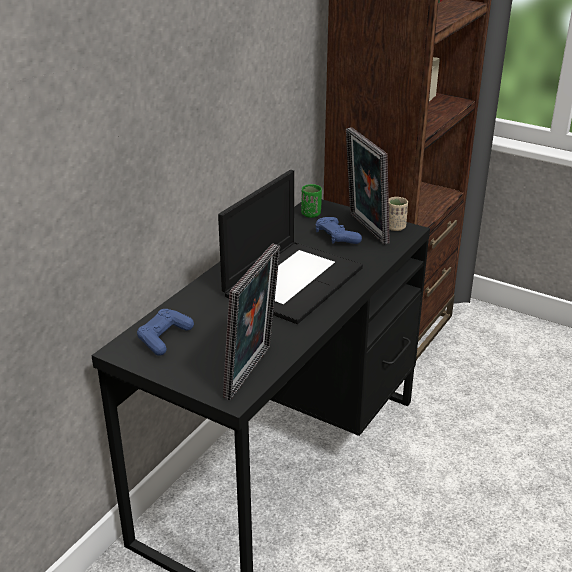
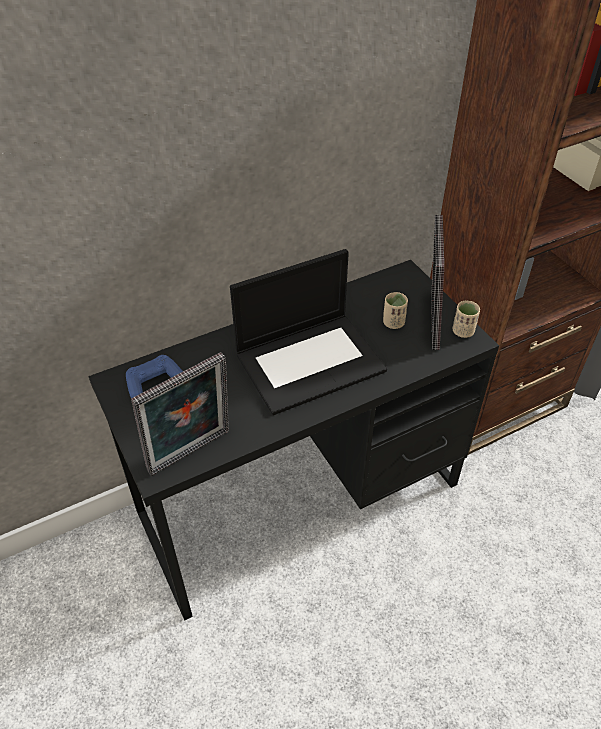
camera: 30 degrees right, 15 degrees up
(311, 214) = (393, 284): green cup -> none
(336, 237) = (393, 323): blue game controller -> beige cup

